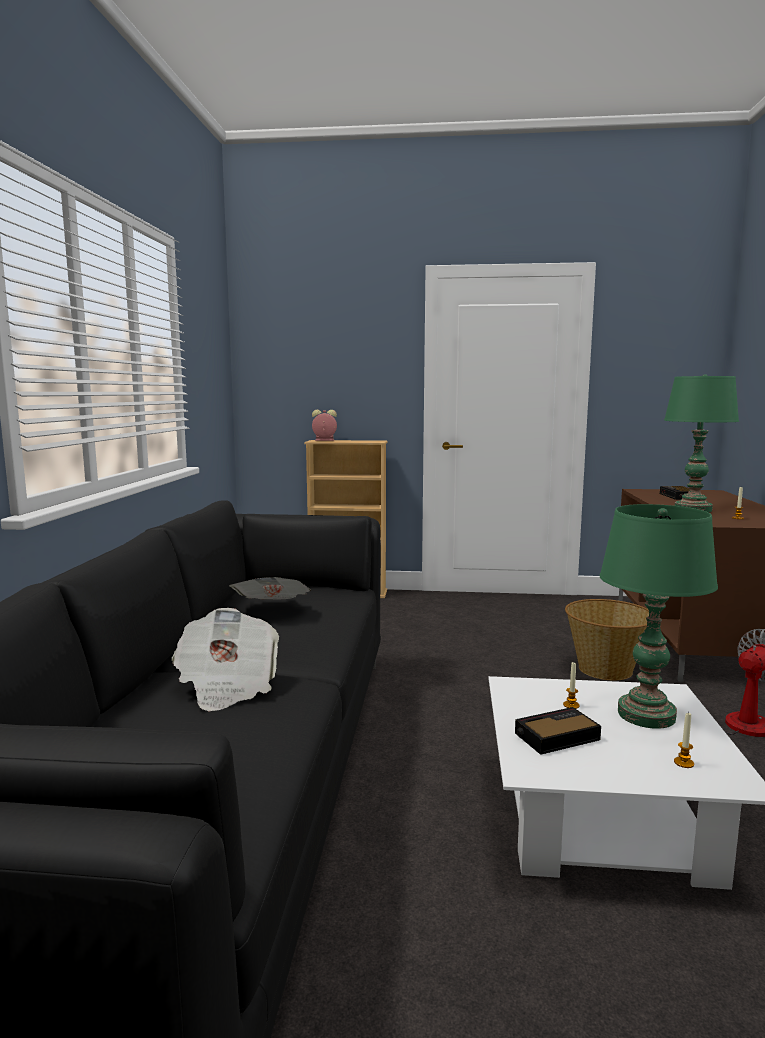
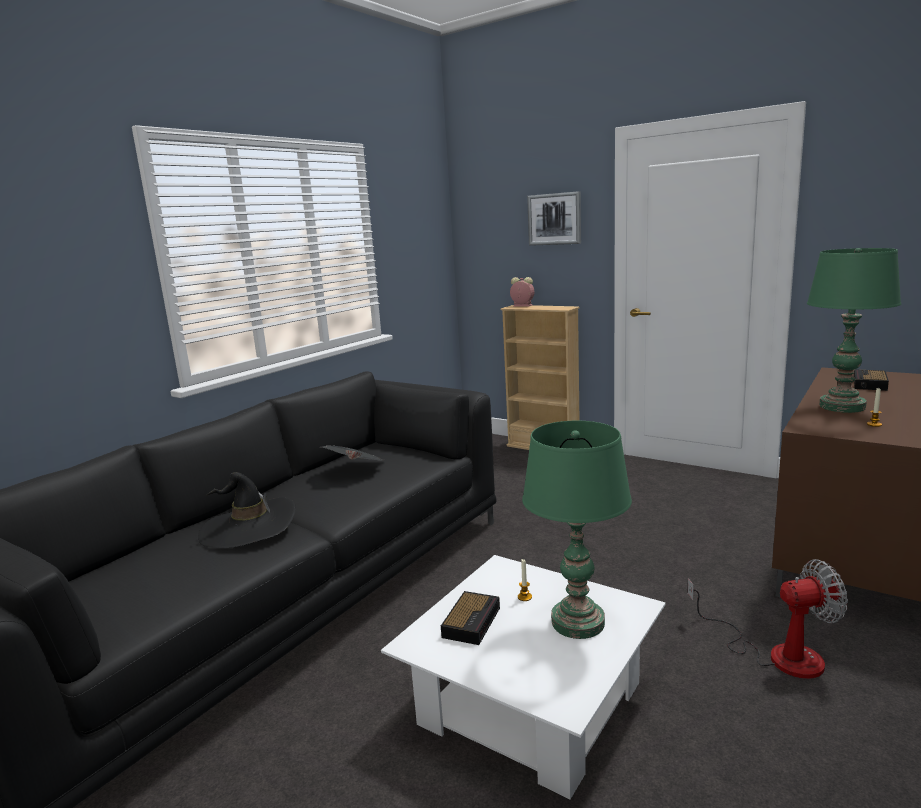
camera: 30 degrees right, 5 degrees up
(227, 685) = (249, 528): newspaper -> black hat
(359, 350) = (554, 219): none -> picture
(555, 737) = (472, 621): alarm clock -> alarm clock turned 105 degrees clockwise
(605, 670) = (706, 567): basket -> none
(683, 763) = (545, 674): candle -> none

